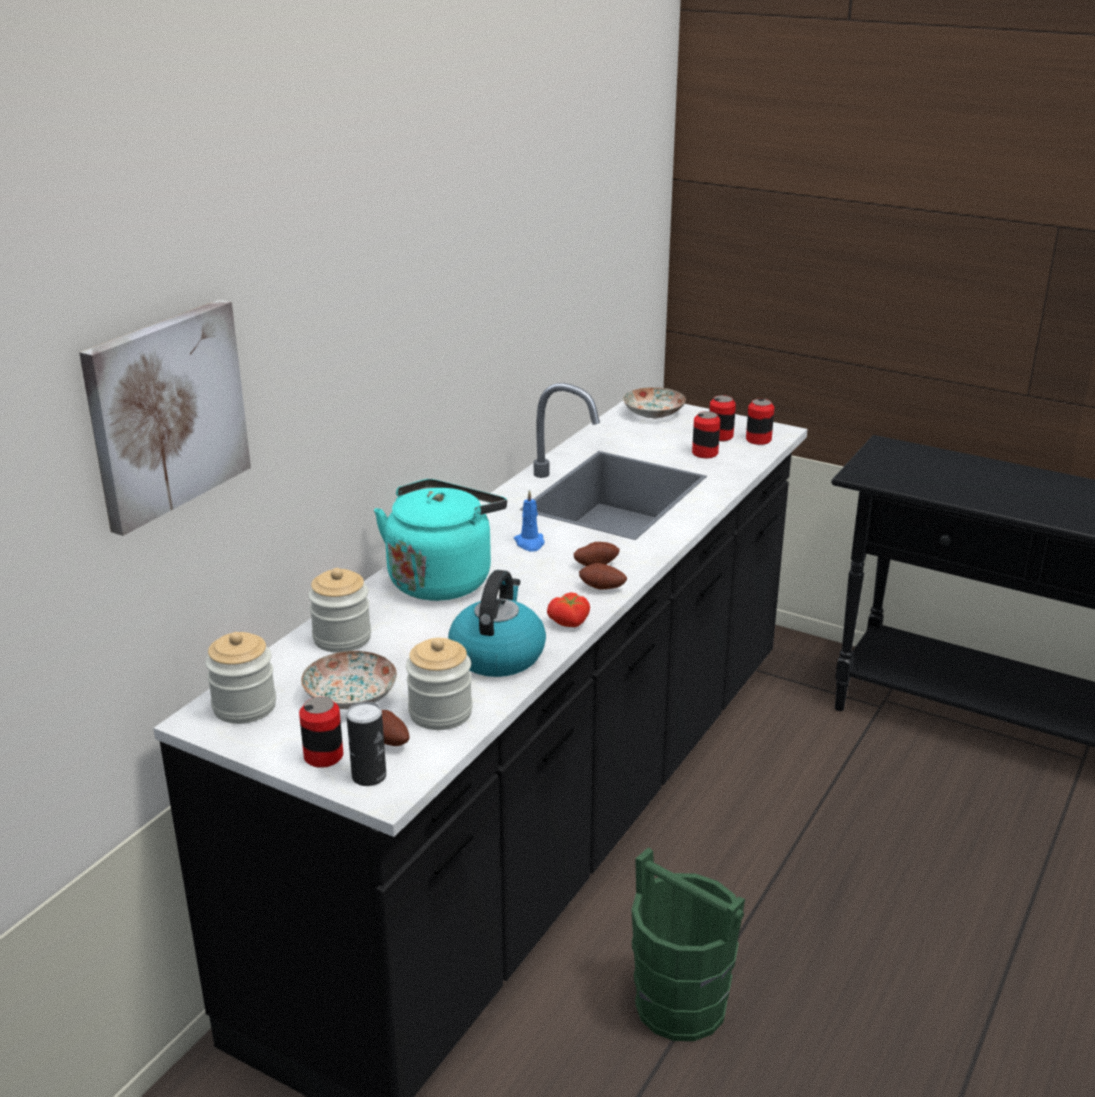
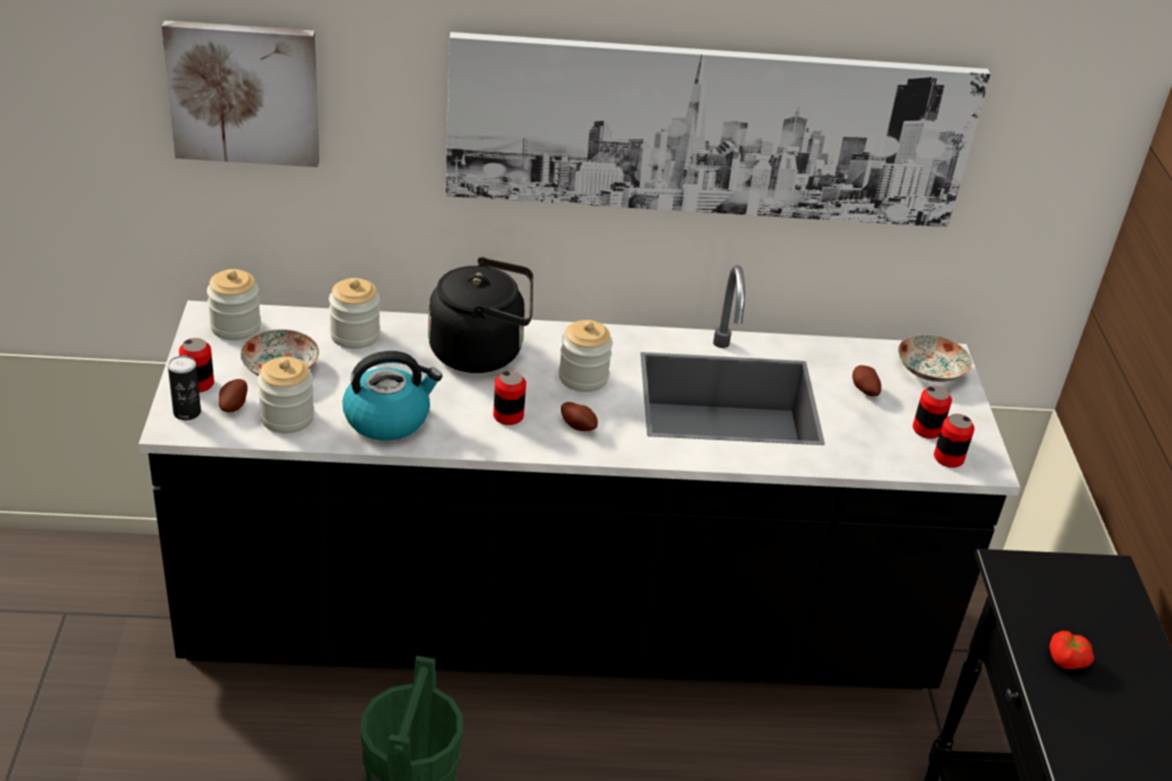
camera: 55 degrees right, 10 degrees up
(442, 579) = (482, 352): turquoise kettle -> black kettle
(490, 274) = (710, 130): none -> picture
(530, 543) = (583, 377): blue candle -> jar
(569, 623) = (467, 441): tomato -> tomato (1066, 661)
(602, 589) = (538, 442): potato -> potato (863, 390)
(705, 453) = (874, 429): can -> can (508, 416)

